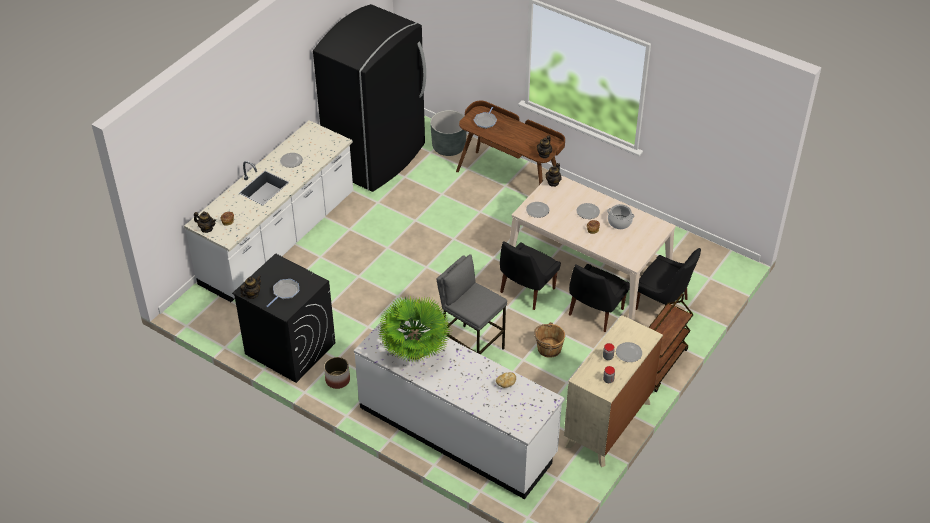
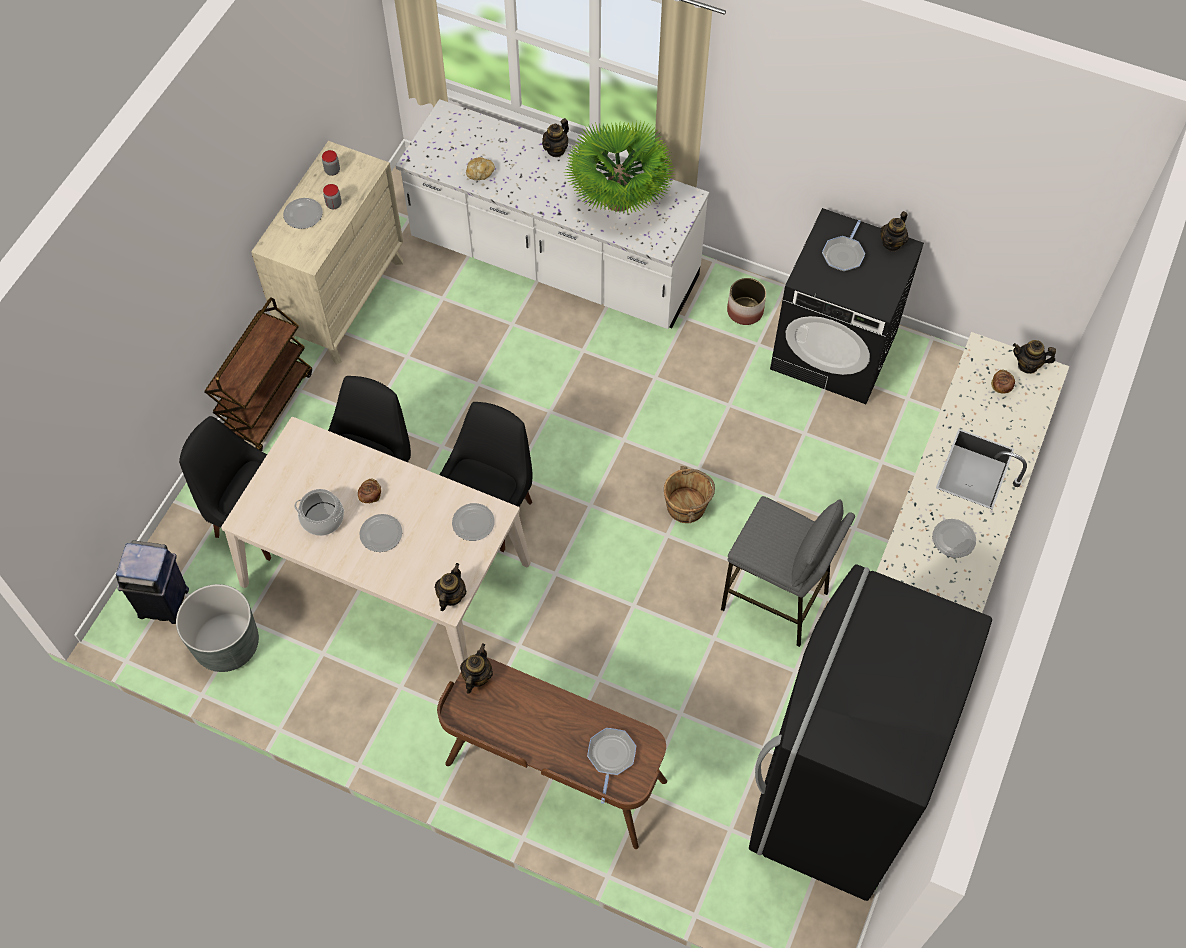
camera: 170 degrees right, 15 degrees up
(449, 147) = (696, 851): grey planter -> grey planter (227, 644)
(449, 392) = (556, 150): none -> teapot
(471, 348) = (560, 391): grey stool -> grey stool (775, 601)
(548, 348) = (440, 409): brown bucket -> brown bucket (687, 506)
(713, 272) = (164, 603): none -> blue trash can

